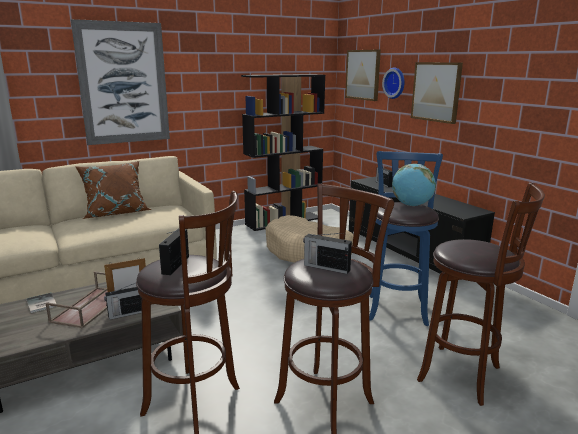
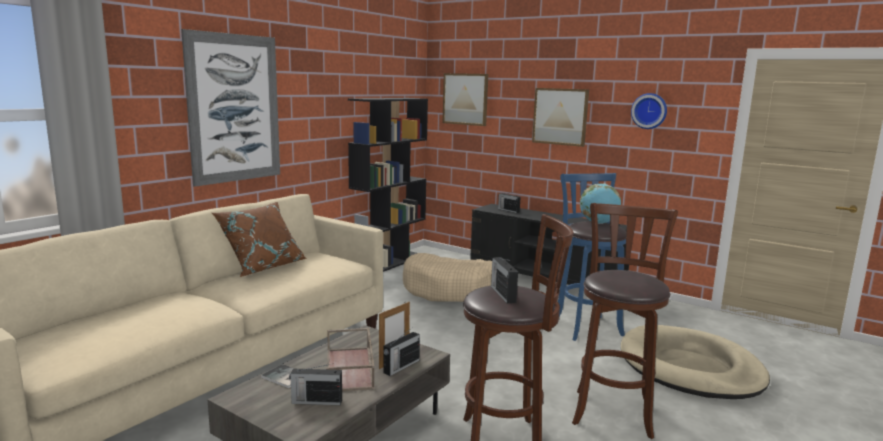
camera: 25 degrees left, 5 degrees down
(326, 267) = (626, 278): radio -> radio (316, 401)
(395, 83) = (509, 108): wall clock -> wall clock (649, 111)
(464, 375) = (690, 367): brown stool -> beige dog bed

